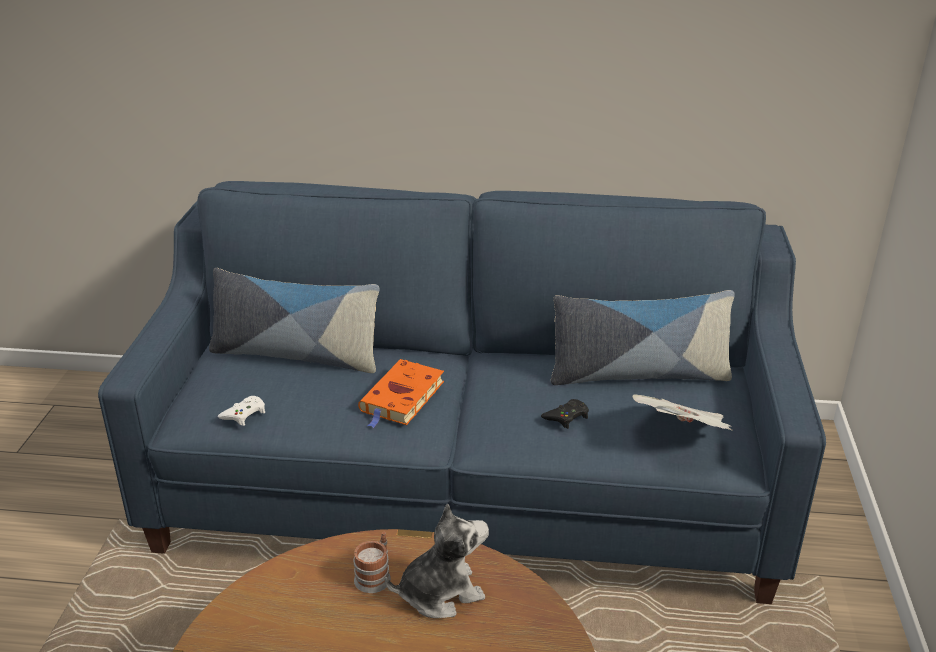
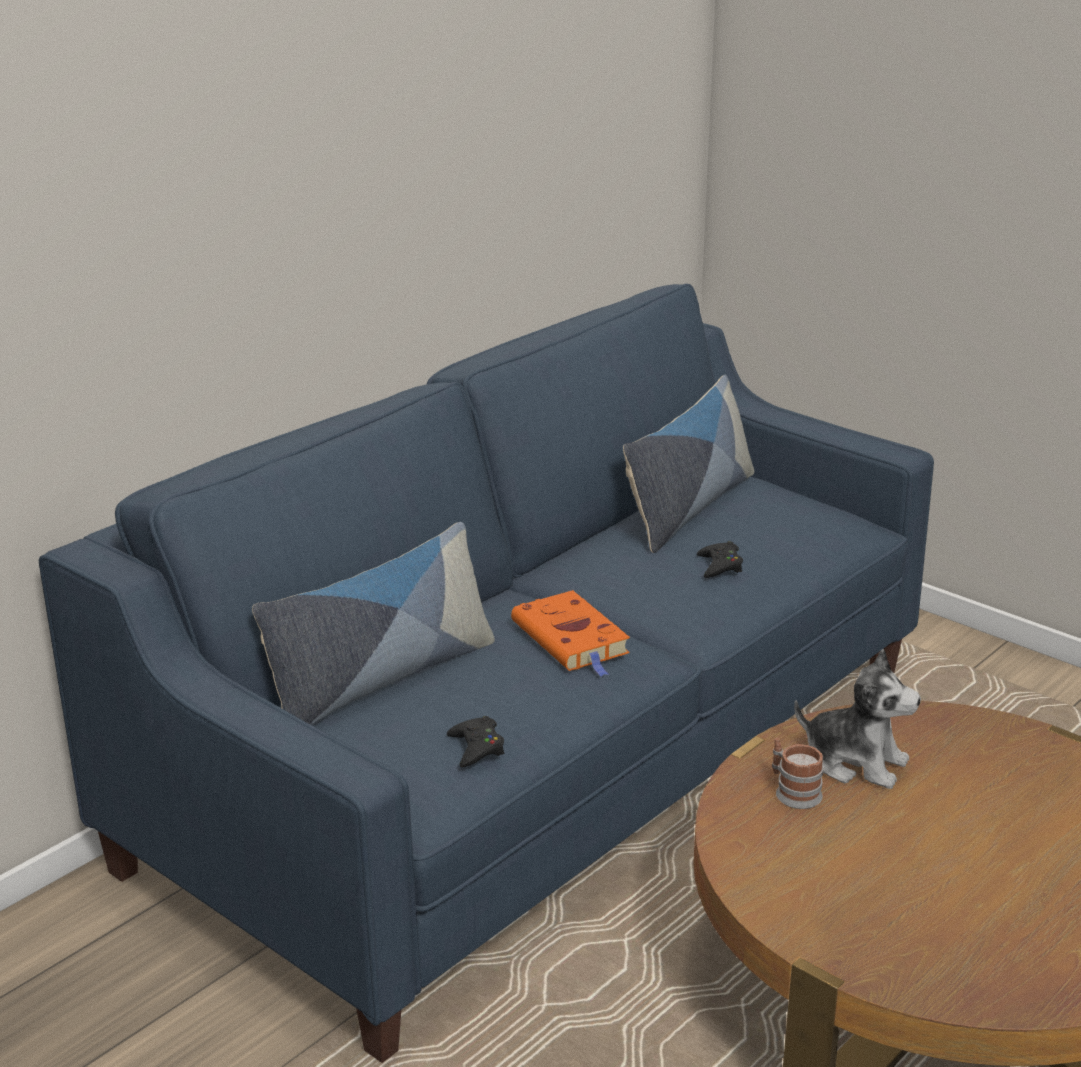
camera: 55 degrees left, 5 degrees down
(244, 414) = (476, 748): white game controller -> black game controller
(440, 592) = (855, 762): plush toy -> plush toy turned 105 degrees clockwise
(683, 433) = (809, 525): newspaper -> none

